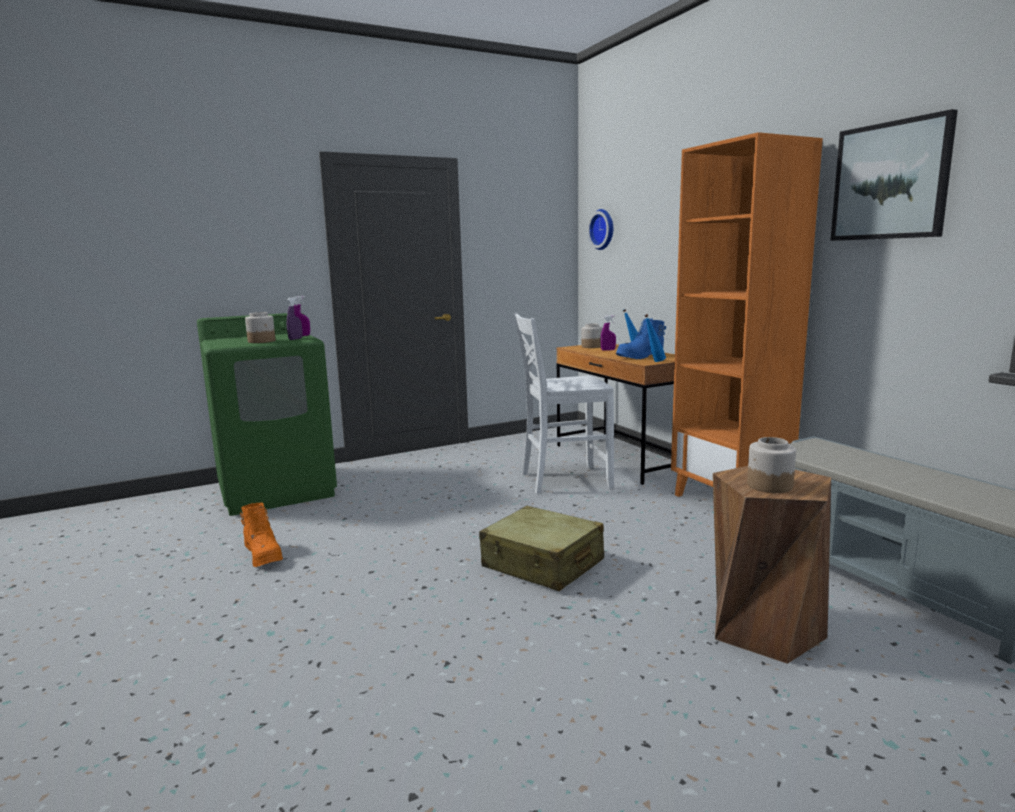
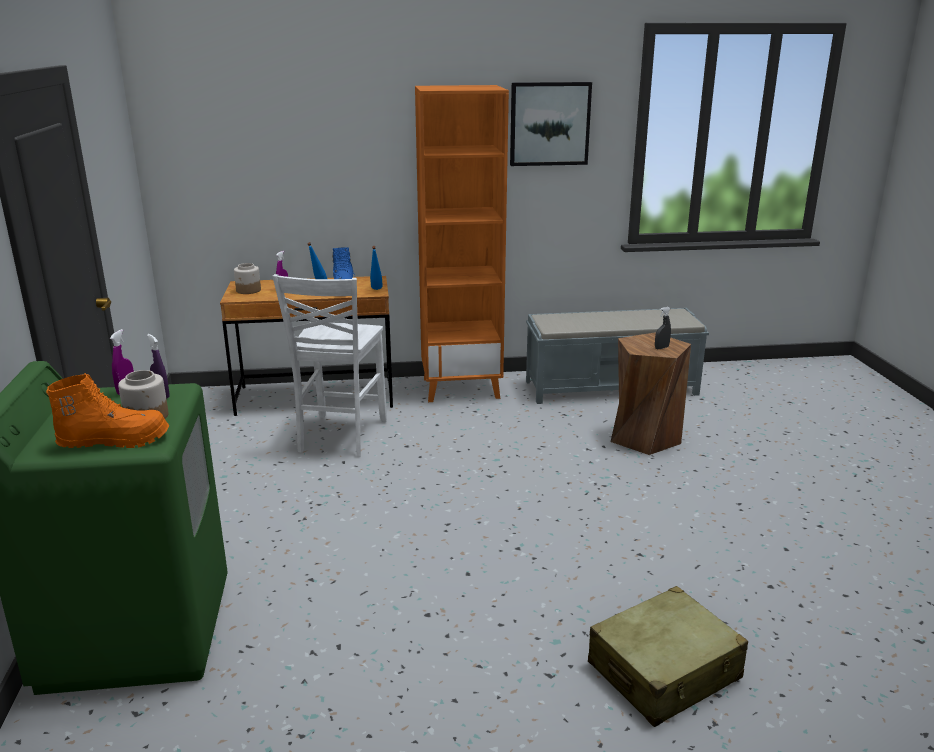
camera: 70 degrees left, 10 degrees up
(263, 555) = (372, 645): orange boot -> orange boot (115, 441)
(542, 564) = (513, 486): beige suitcase -> beige suitcase (664, 671)
(603, 229) = (195, 147): wall clock -> none
(769, 485) = (661, 348): jar -> grey spray bottle

